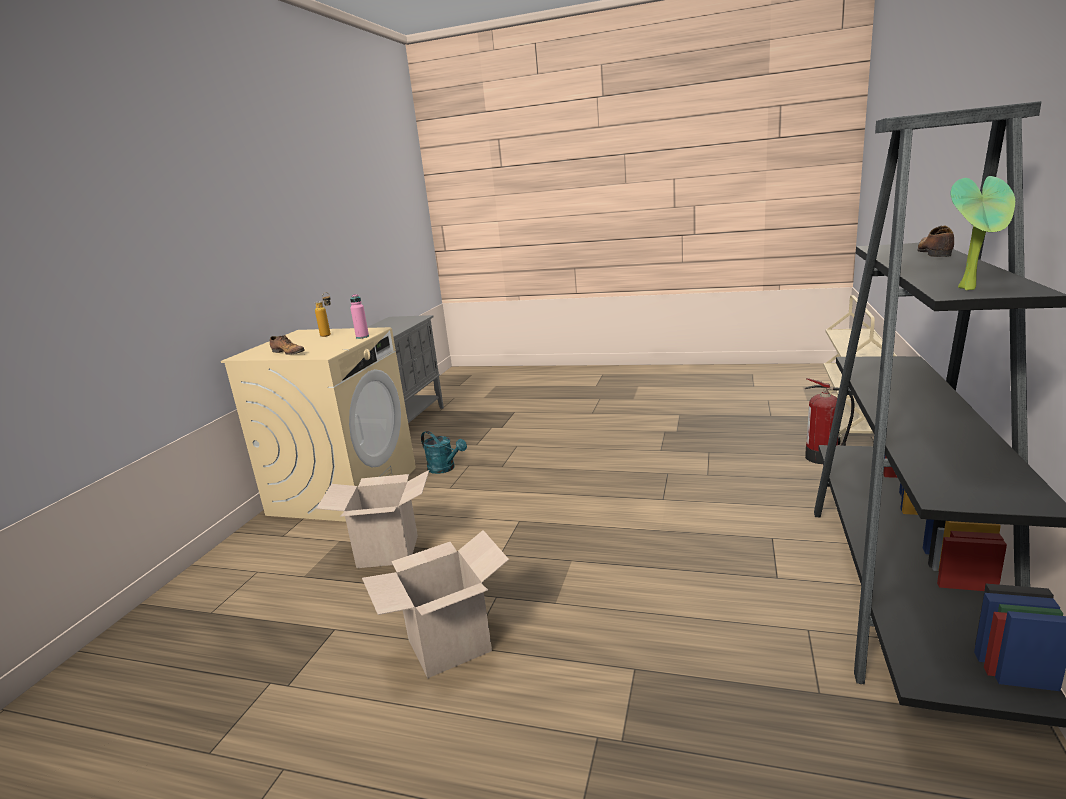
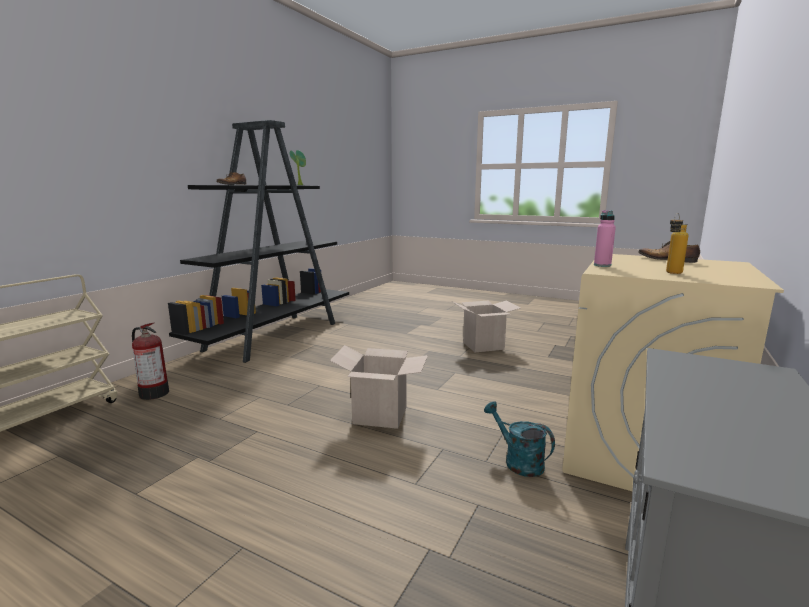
camera: 170 degrees left, 5 degrees down
(388, 551) = (539, 385): cardboard box -> cardboard box (380, 415)

